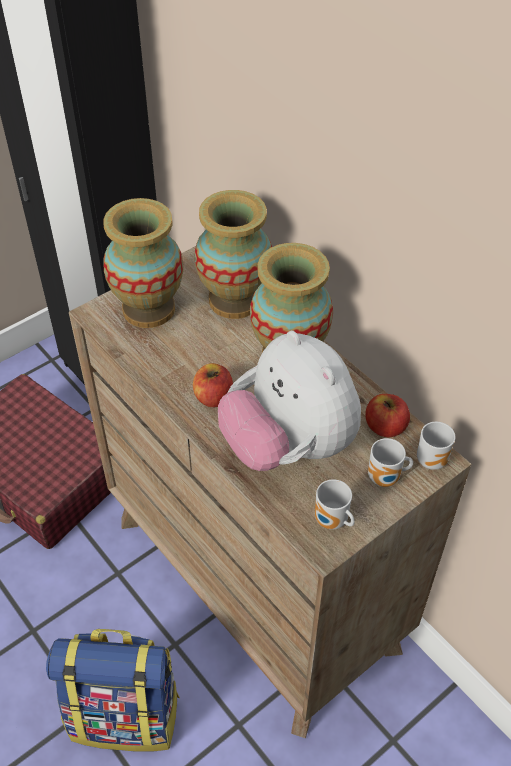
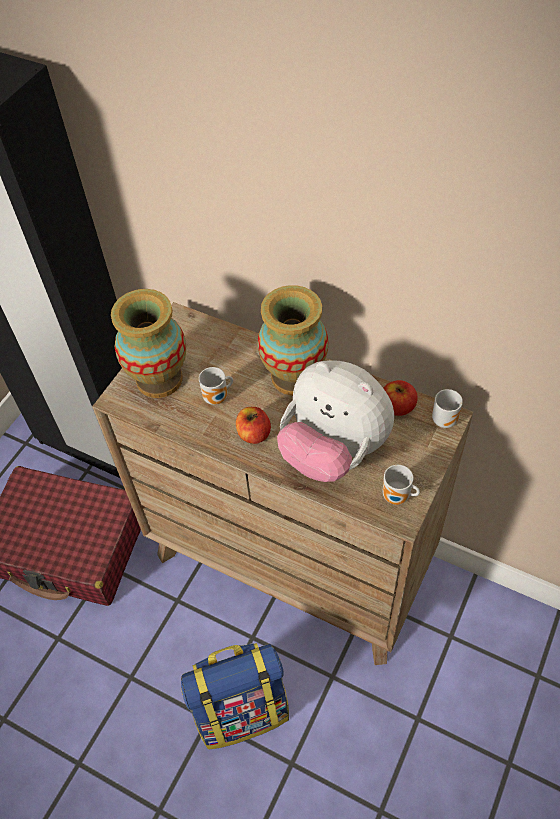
camera: 20 degrees left, 5 degrees up
(234, 300) = (226, 346): vase -> none
(386, 479) = (419, 448): mug -> mug (218, 398)

